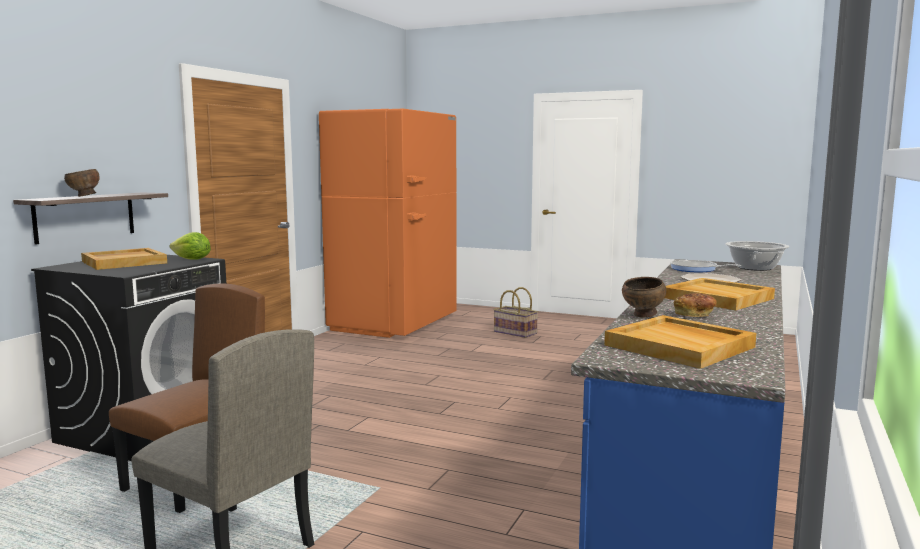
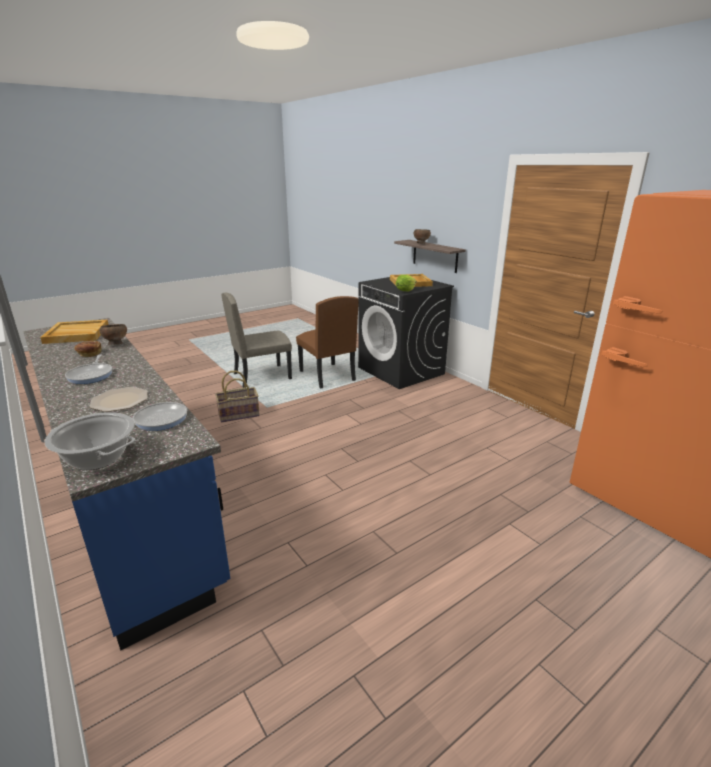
camera: 120 degrees right, 15 degrees up
(514, 333) = (604, 607): basket -> basket (239, 414)
(716, 298) = (91, 375): beige tray -> frying pan

